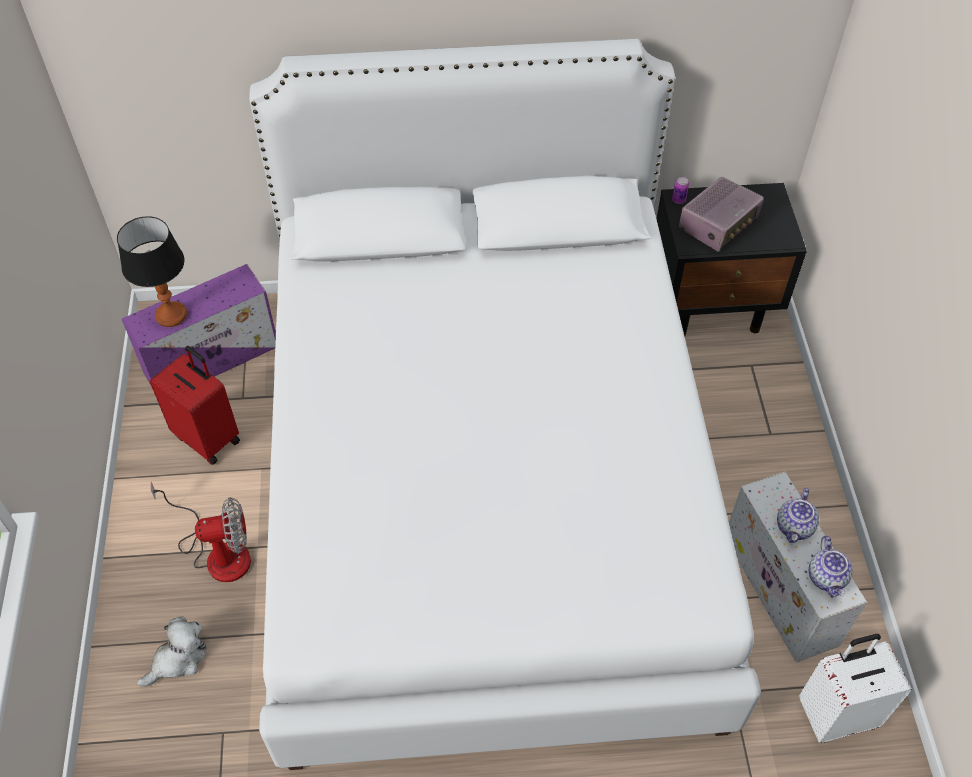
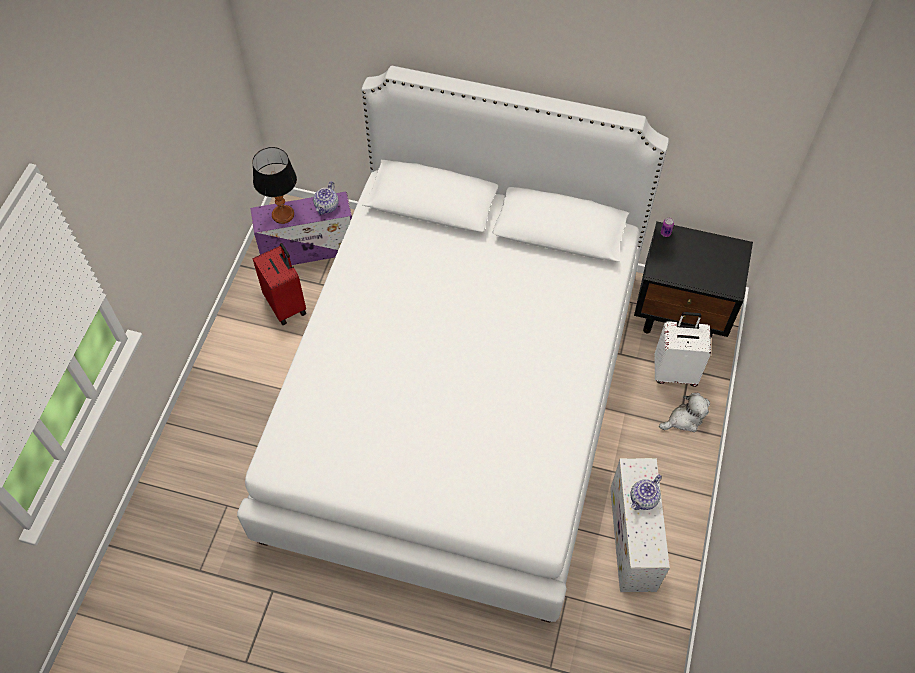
camera: 20 degrees right, 5 degrees up
(178, 659) = (216, 449): plush toy -> plush toy (684, 419)
(217, 552) = (265, 387): fan -> none
(718, 224) = (686, 261): radio -> none
(827, 578) = (649, 541): teapot -> teapot (327, 206)
(836, 714) = (631, 635): white suitcase -> white suitcase (675, 372)

